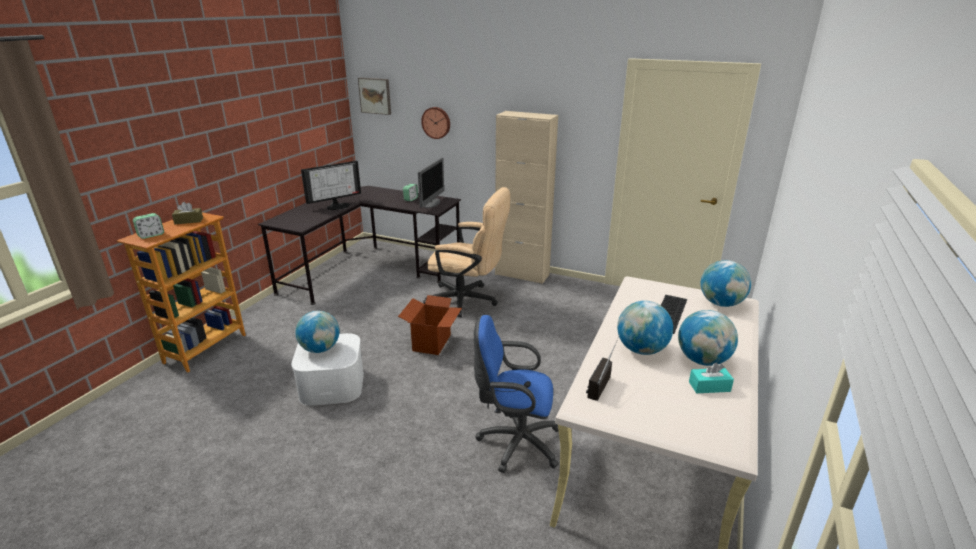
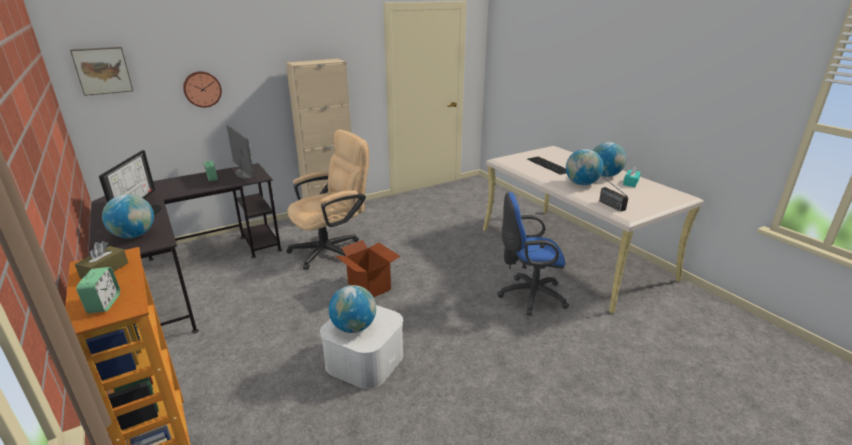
camera: 55 degrees left, 0 degrees up
(515, 443) = (528, 296): blue office chair -> blue office chair turned 45 degrees clockwise
(721, 303) = (551, 152): globe -> globe (134, 235)

